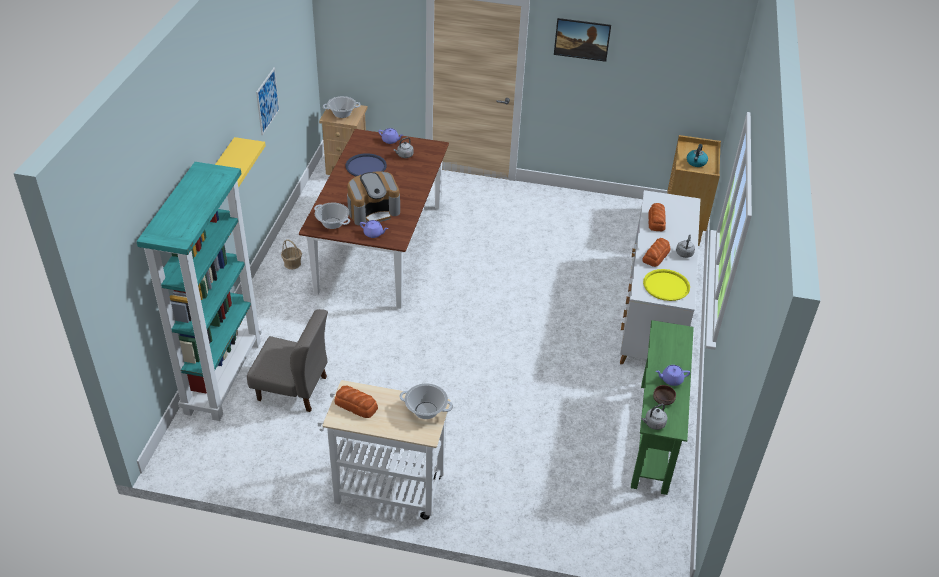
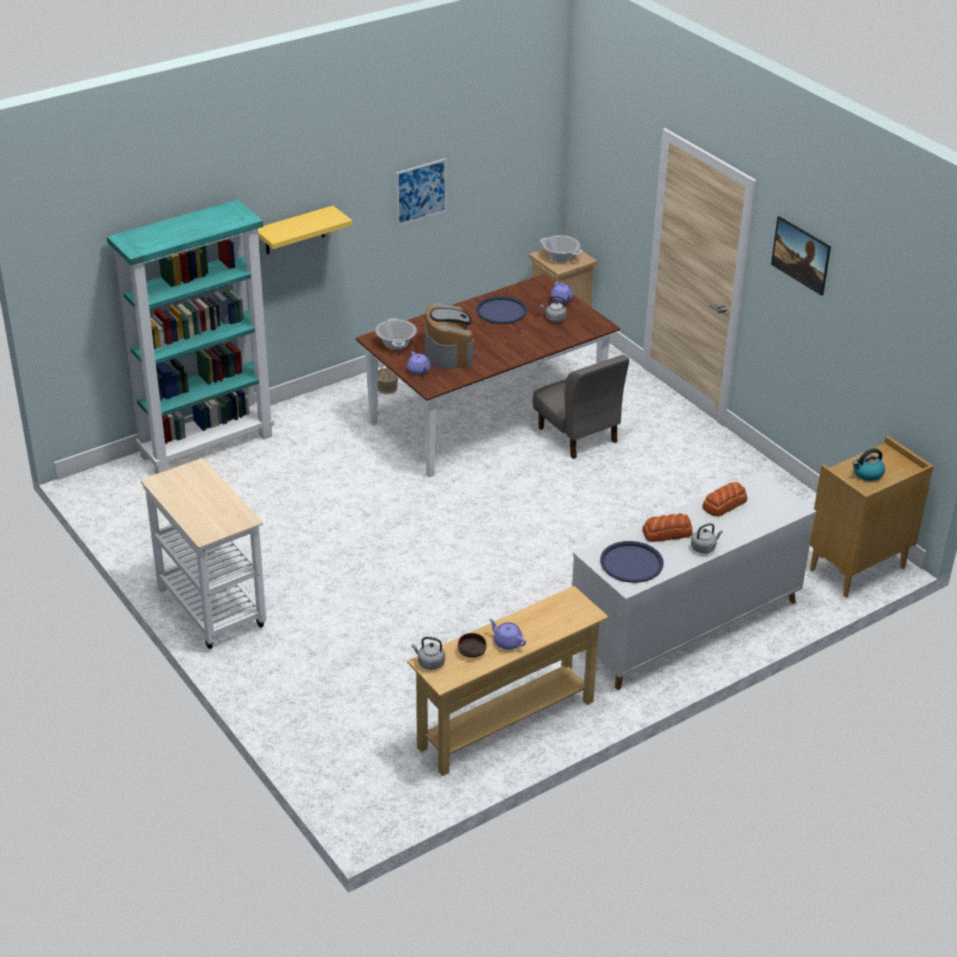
camera: 45 degrees right, 5 degrees down
(293, 388) = (246, 487): grey chair -> grey chair (577, 435)
(356, 405) = (185, 482): bread -> none
(373, 211) = (448, 352): coffee machine -> coffee machine turned 120 degrees counterclockwise
(426, 410) = (230, 518): cooking pot -> none
(654, 436) = (507, 725): green console table -> beige console table
(666, 285) = (631, 563): yellow tray -> blue tray

